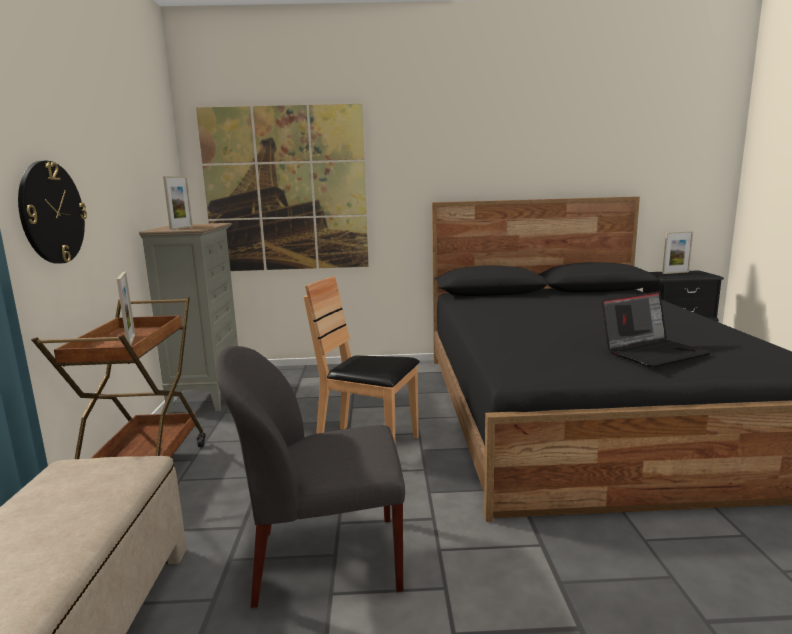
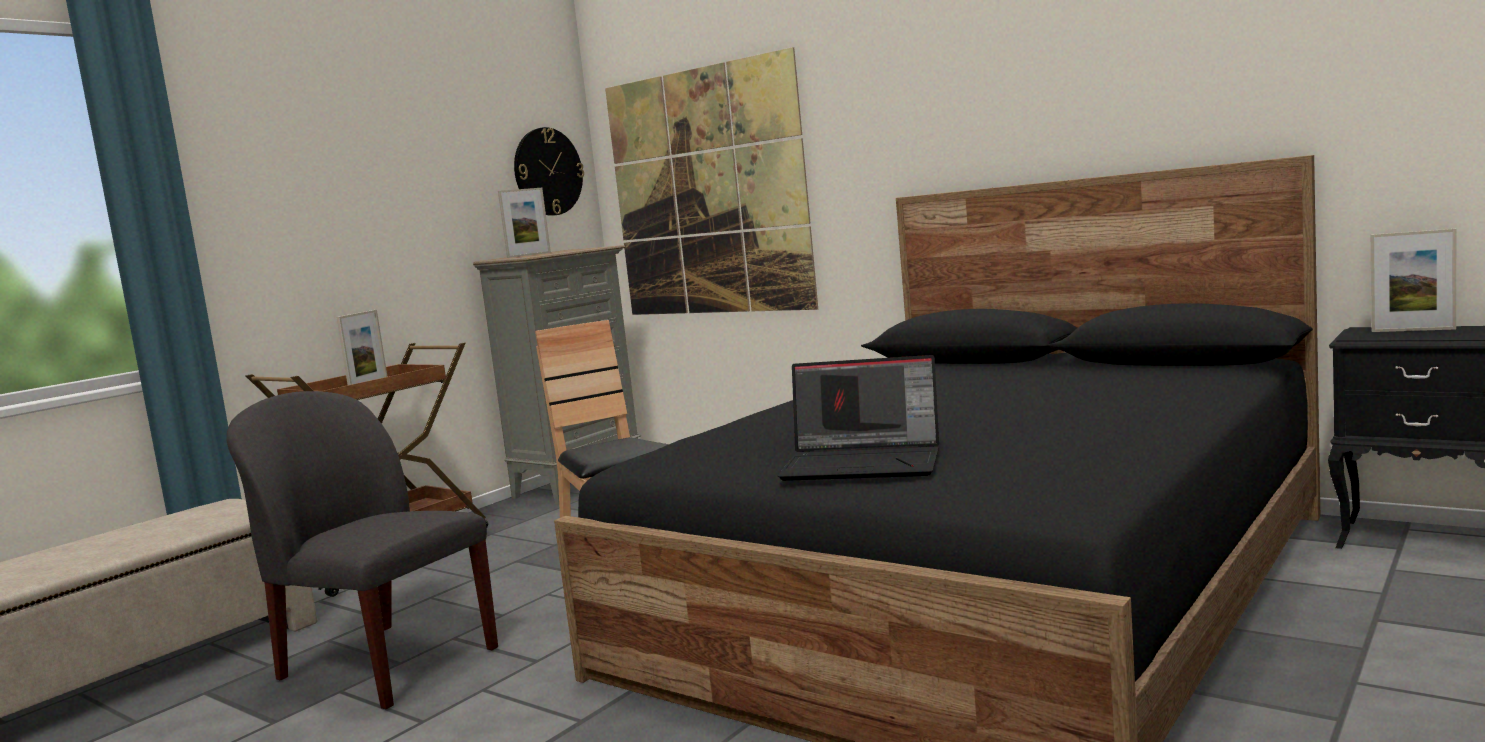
camera: 40 degrees right, 5 degrees down
(52, 213) = (309, 245): wall clock -> wall clock (548, 171)

